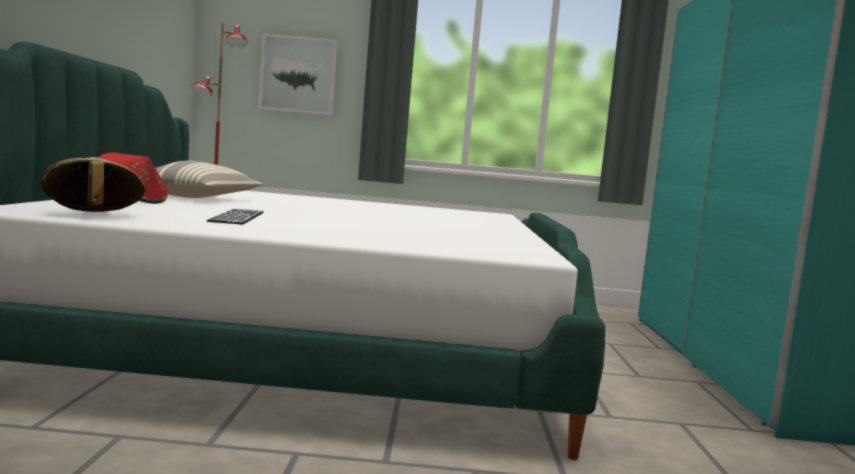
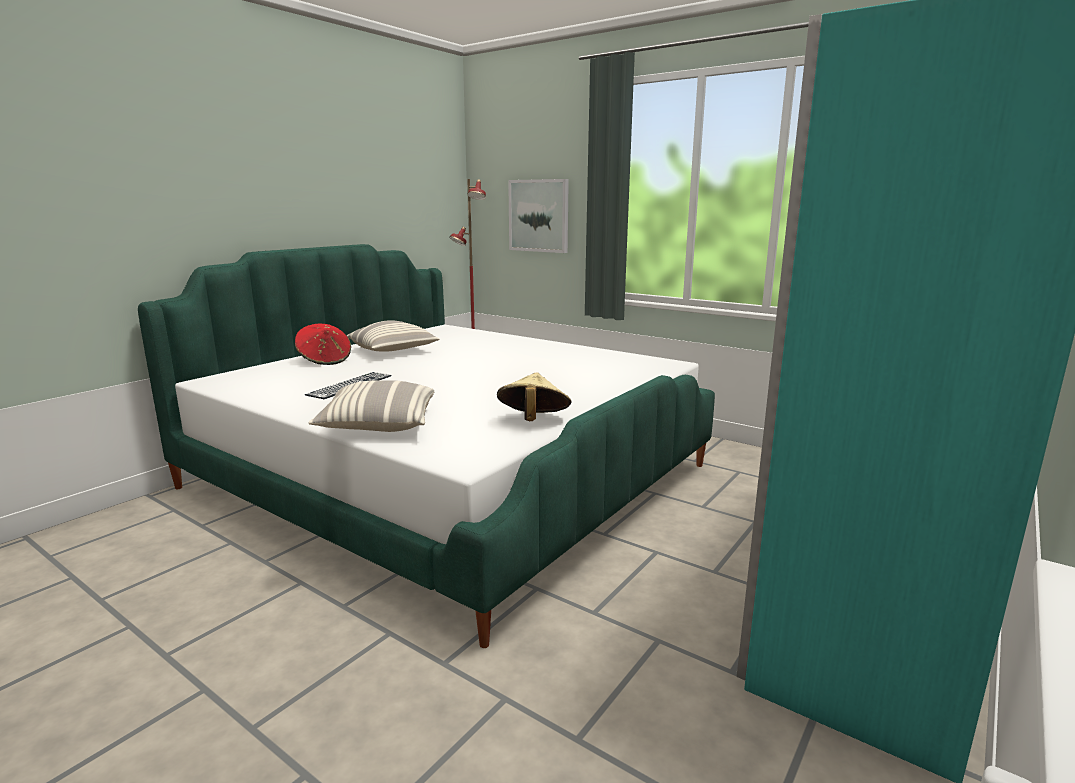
camera: 35 degrees right, 10 degrees up
(93, 215) = (243, 388): beige hat -> beige hat (533, 421)
(375, 240) = (378, 425): none -> pillow

